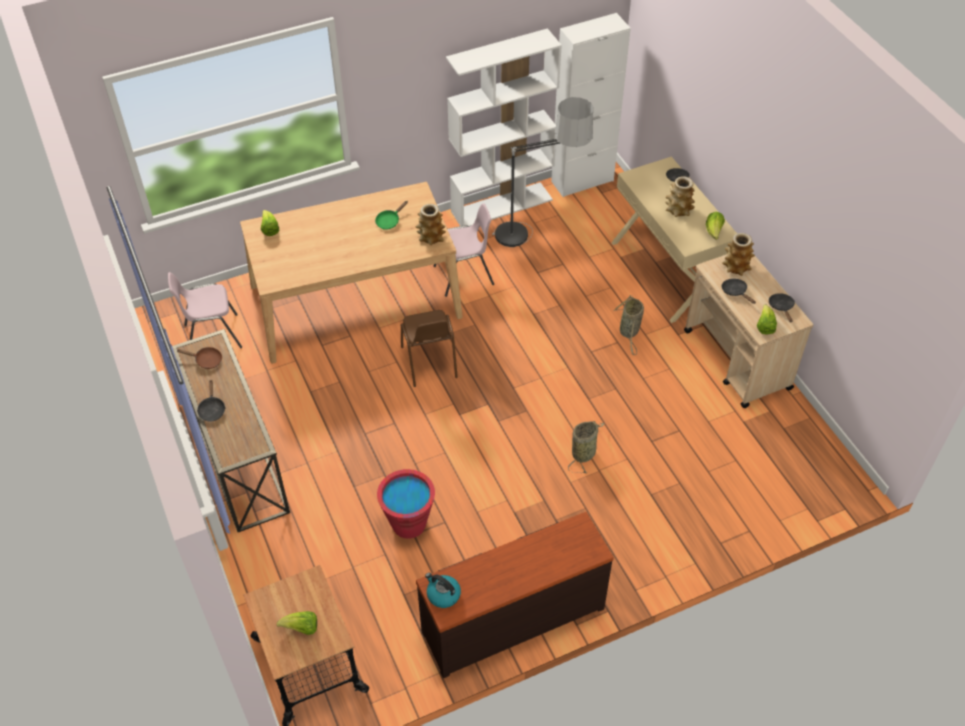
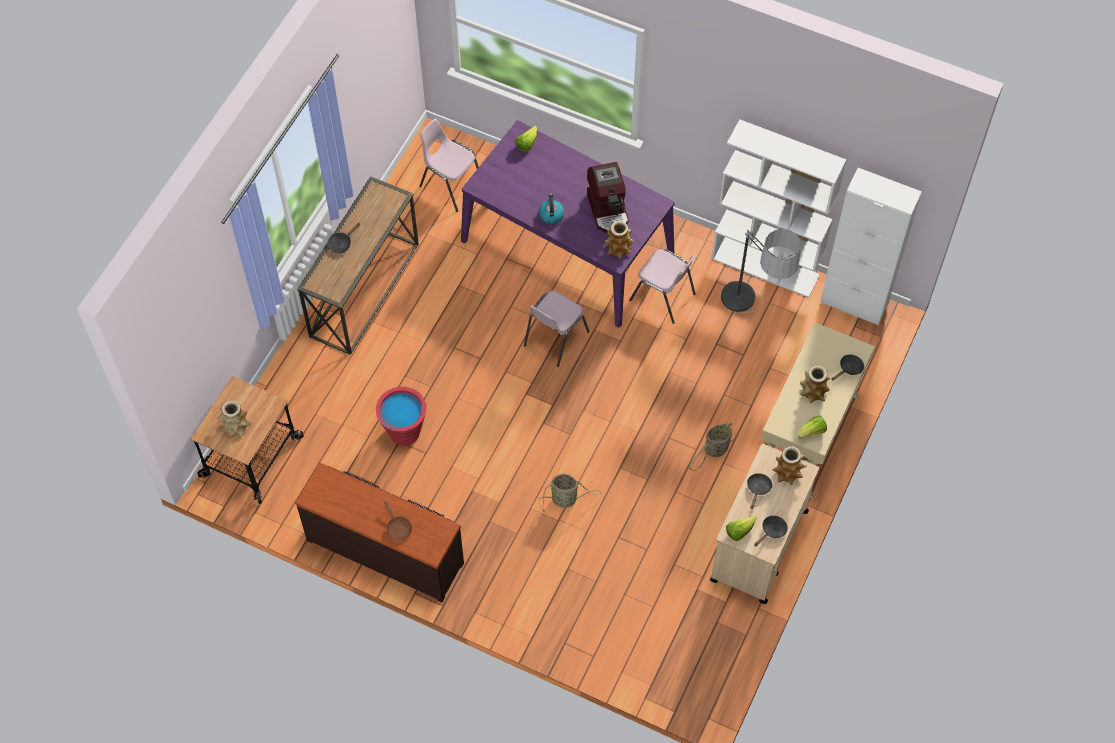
camera: 50 degrees right, 10 degrees up
(206, 360) = (377, 206): brown frying pan -> brown frying pan (398, 528)
(302, 628) = (236, 426): lettuce -> vase
(355, 301) = (567, 246): beige dining table -> purple dining table
(389, 221) = (608, 210): green frying pan -> coffee machine
(429, 363) = (555, 338): brown chair -> pink chair
(443, 595) = (321, 486): kettle -> kettle (551, 214)

